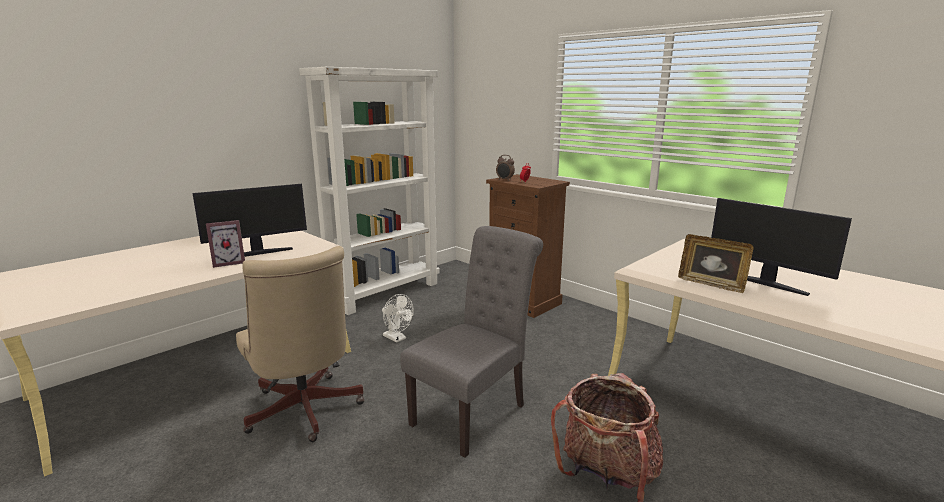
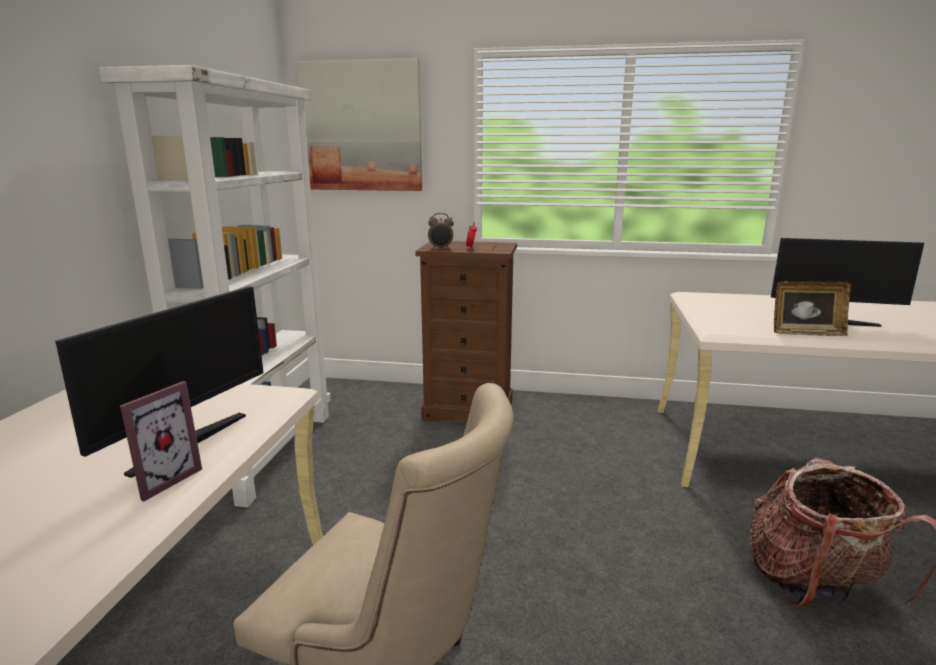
camera: 35 degrees left, 0 degrees up
(397, 338) = (374, 516): white fan -> none
(474, 412) = (606, 577): grey chair -> none
(491, 91) = (362, 127): none -> picture

